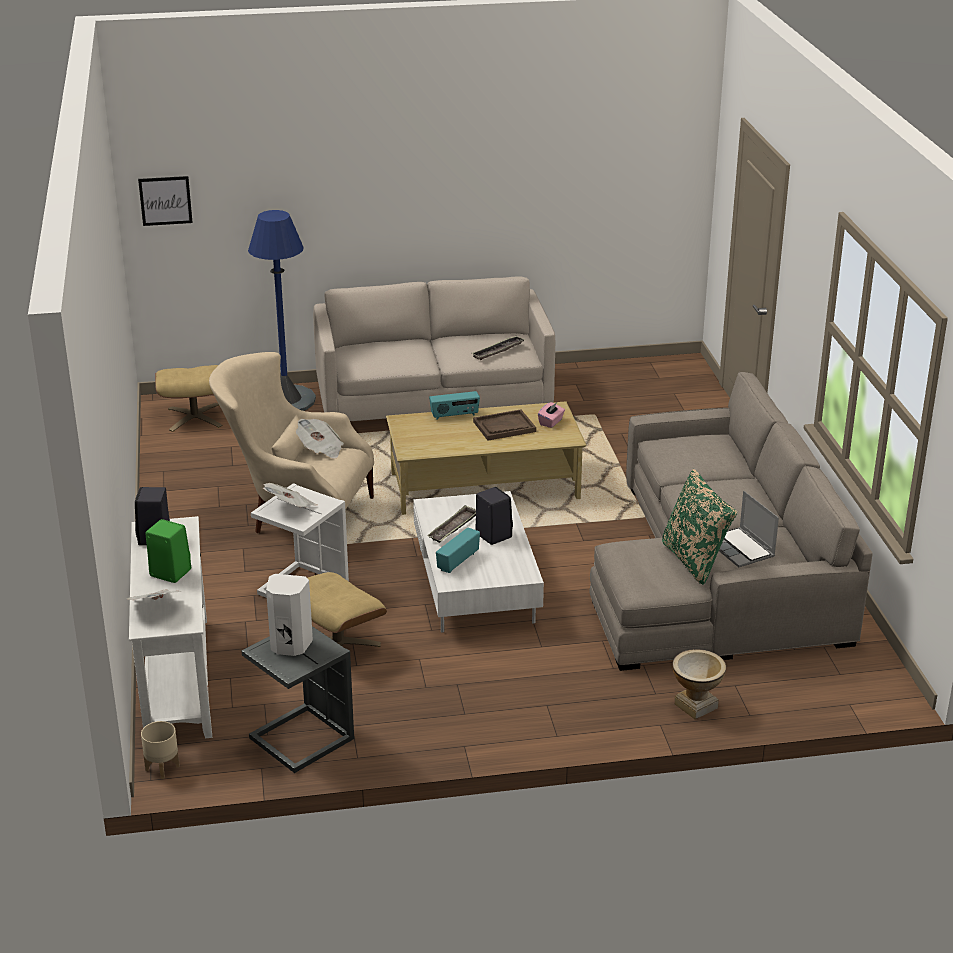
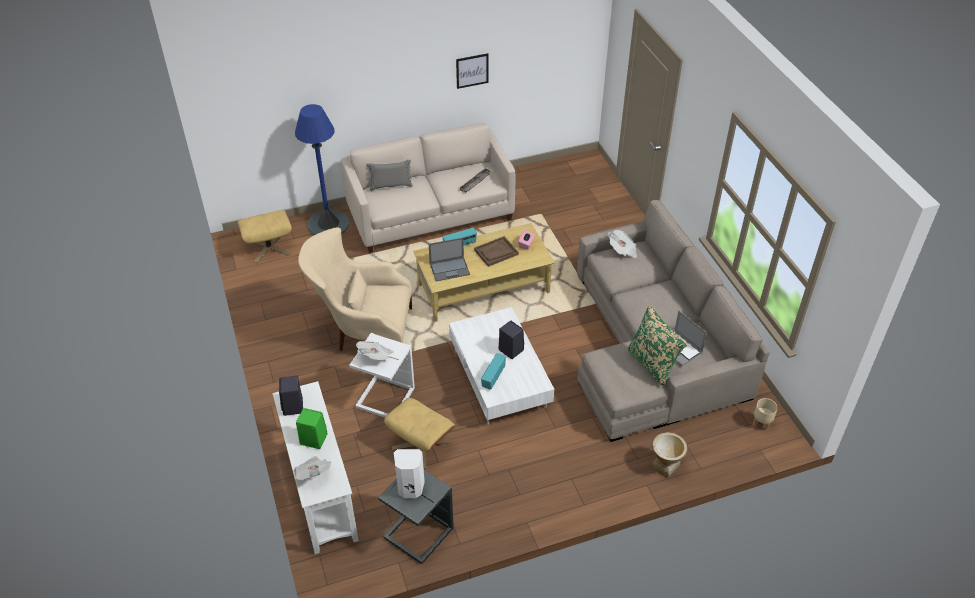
camera: 10 degrees left, 15 degrees up
(163, 768) = (332, 573): beige planter -> beige planter (762, 423)
(165, 200) = (229, 105): picture -> picture (472, 70)
(320, 449) = (377, 290): newspaper -> newspaper (622, 250)
(377, 345) = (390, 185): none -> grey pillow
(432, 438) = (450, 269): none -> laptop
(453, 528) = (482, 346): tray -> none

